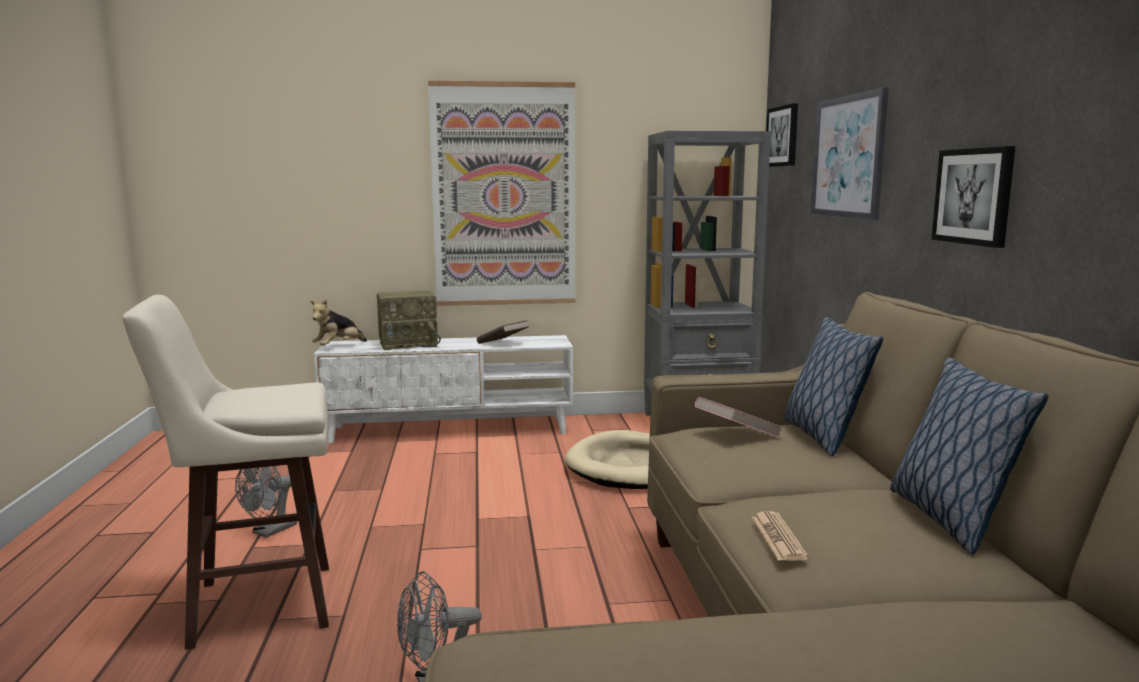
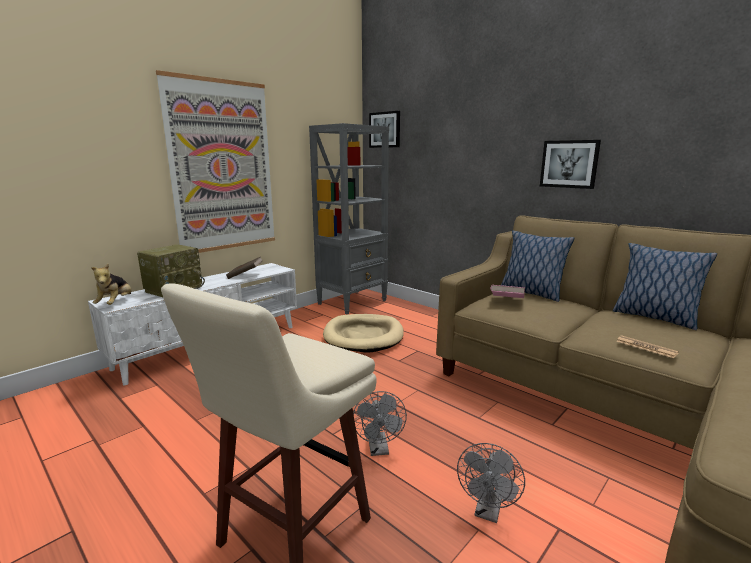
camera: 40 degrees left, 5 degrees up
(269, 531) = (197, 474): grey fan -> grey fan (379, 449)
(848, 157) = (455, 143): picture -> none

